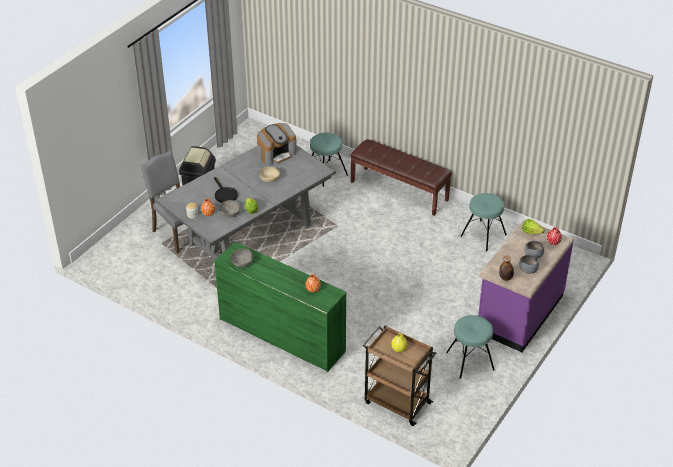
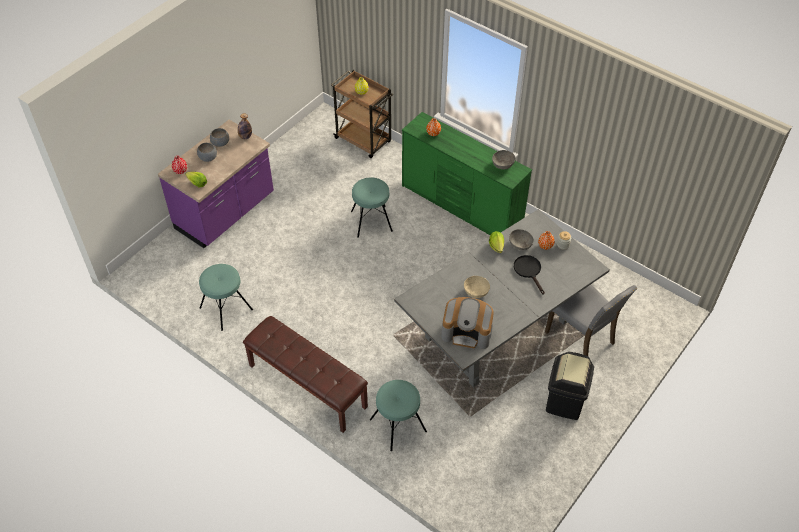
camera: 175 degrees left, 10 degrees up
(276, 154) = (467, 332): coffee machine -> coffee machine turned 135 degrees counterclockwise
(470, 361) = (289, 170): turquoise stool -> turquoise stool (371, 221)

